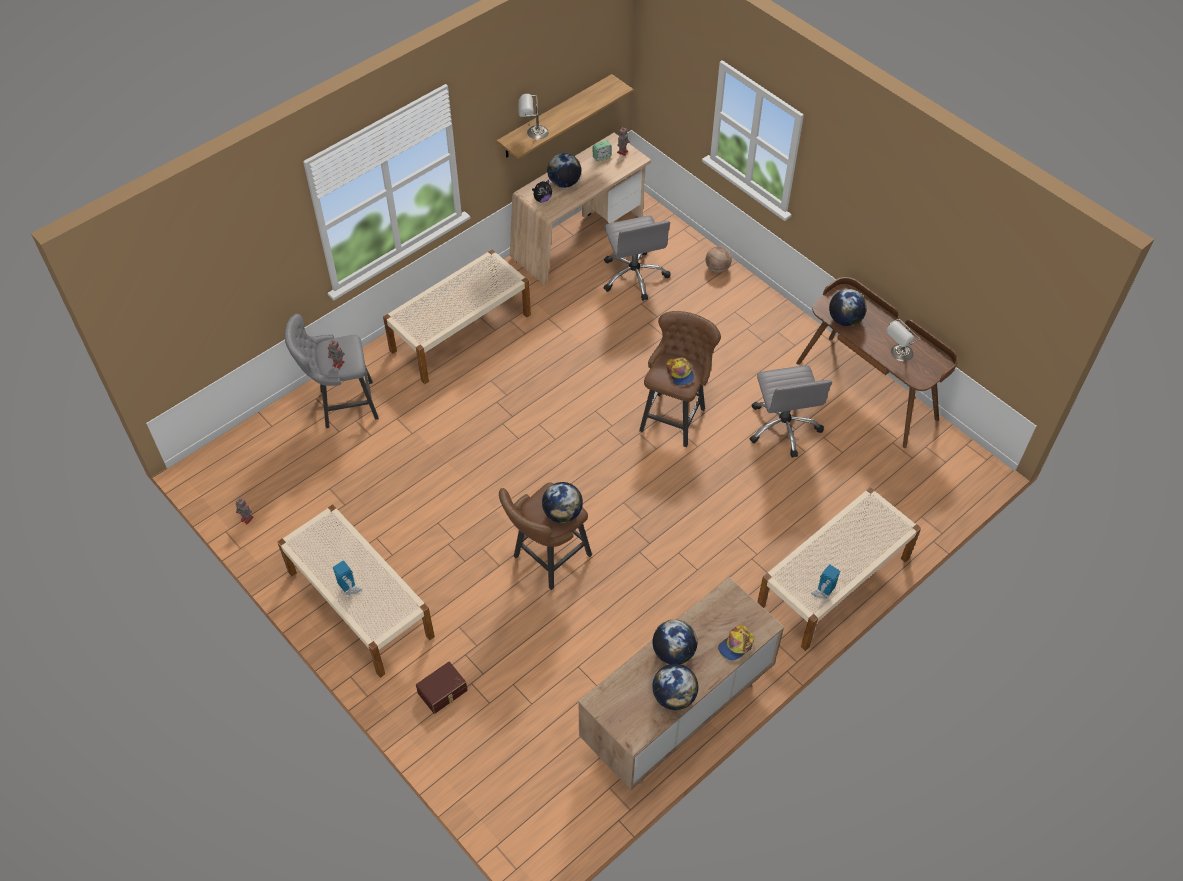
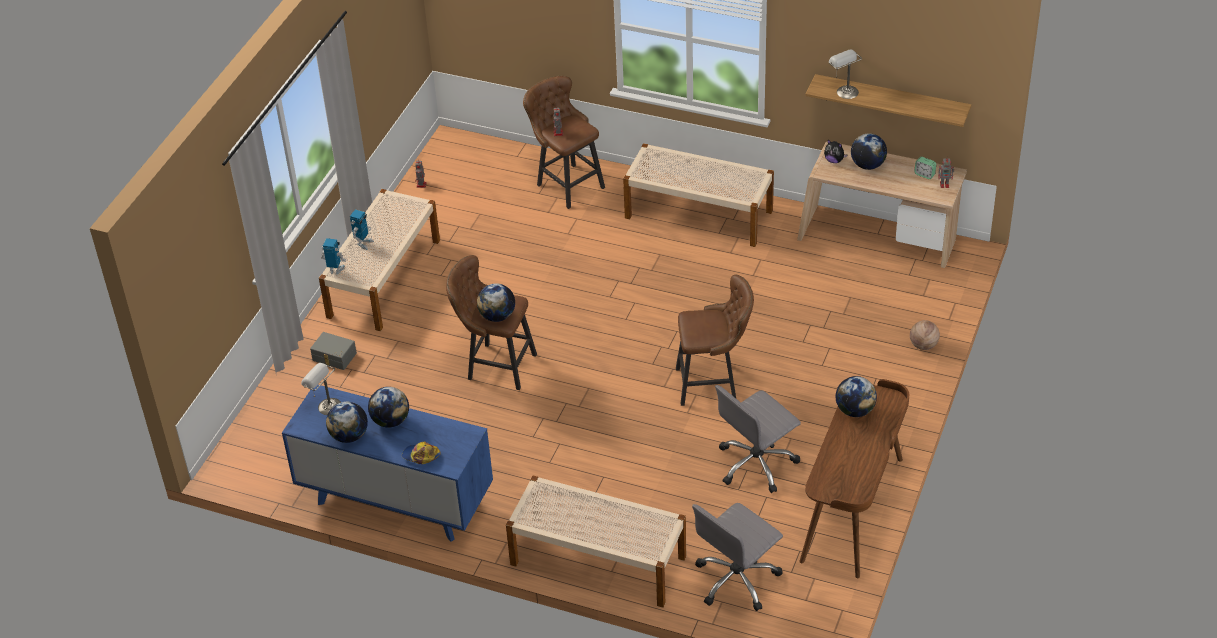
camera: 65 degrees right, 10 degrees down
(340, 405) = (565, 182): grey stool -> brown stool
(443, 692) = (334, 357): brown storage box -> grey storage box
(634, 276) = (861, 293): grey office chair -> grey office chair (736, 580)
(676, 713) = (396, 502): green dresser -> blue dresser
(680, 373) = (704, 329): cap -> none
(822, 592) = (540, 520): toy robot -> toy robot (335, 270)
(898, 355) = (839, 463): white table lamp -> white table lamp (325, 405)

